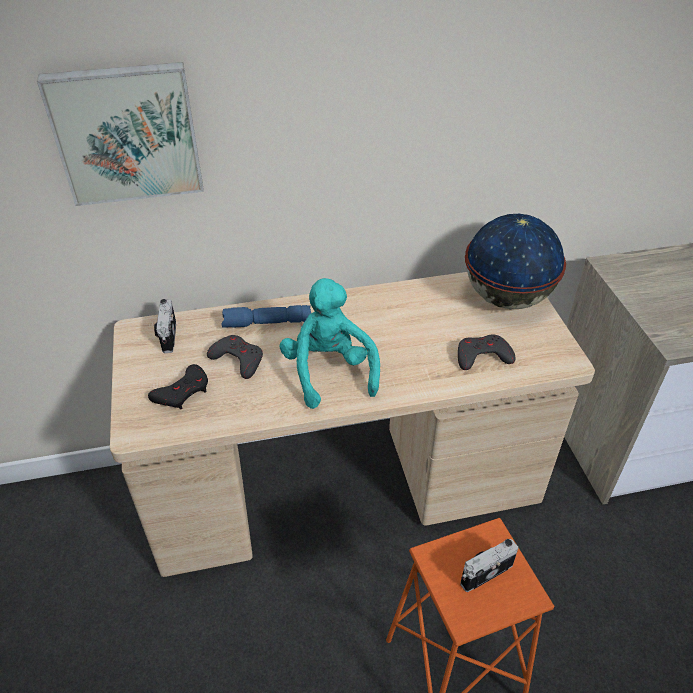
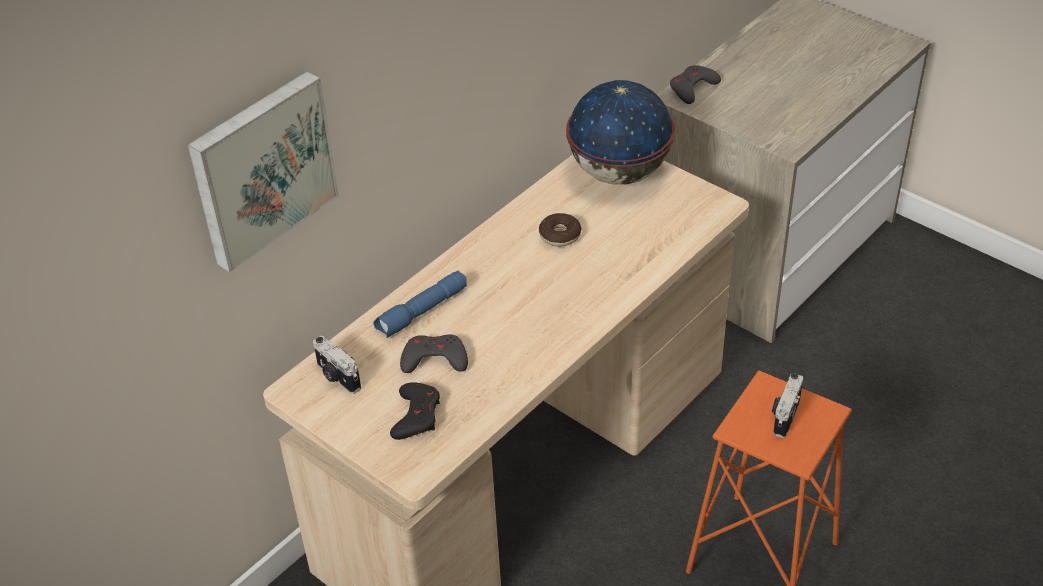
camera: 35 degrees left, 0 degrees up
(329, 371) = (531, 323): turquoise plush toy -> none
(416, 320) = (560, 235): none -> donut
(482, 356) = (649, 238): grey game controller -> grey game controller (692, 88)

